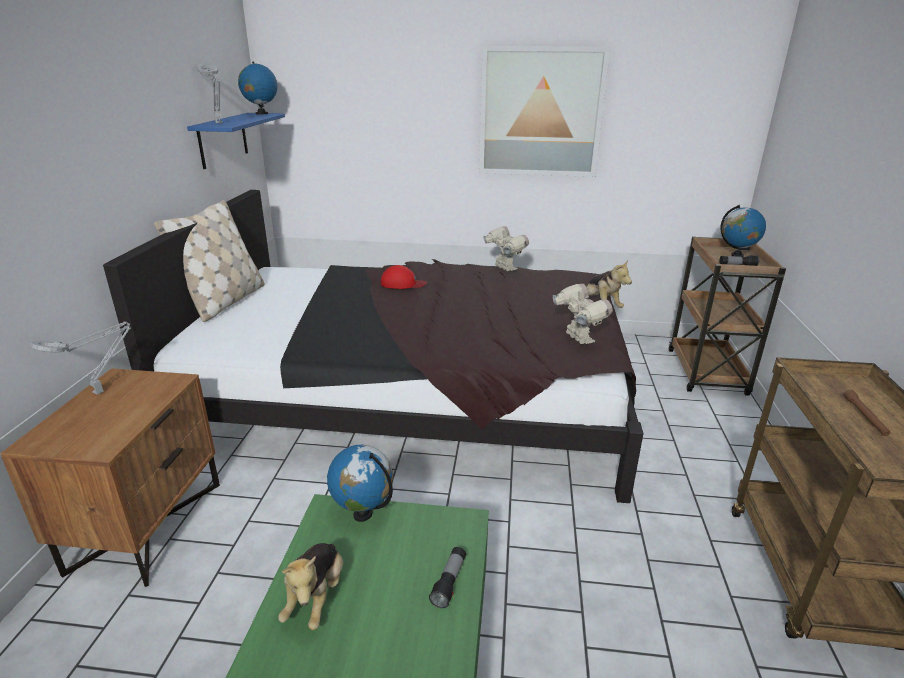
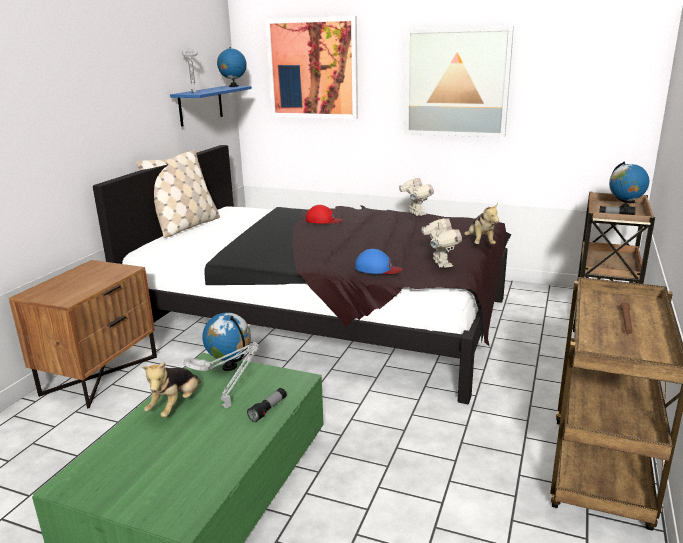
camera: 15 degrees right, 5 degrees down
(101, 391) = (79, 271): grey table lamp -> grey table lamp (229, 405)
(362, 92) = (313, 68): none -> picture
(510, 352) = (377, 268): none -> blue cap

